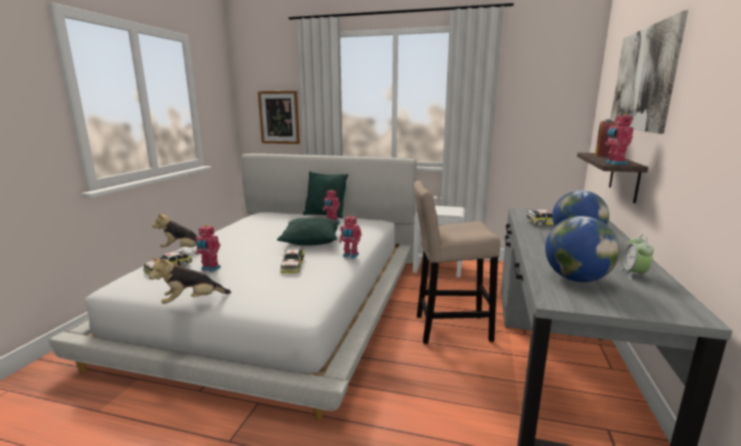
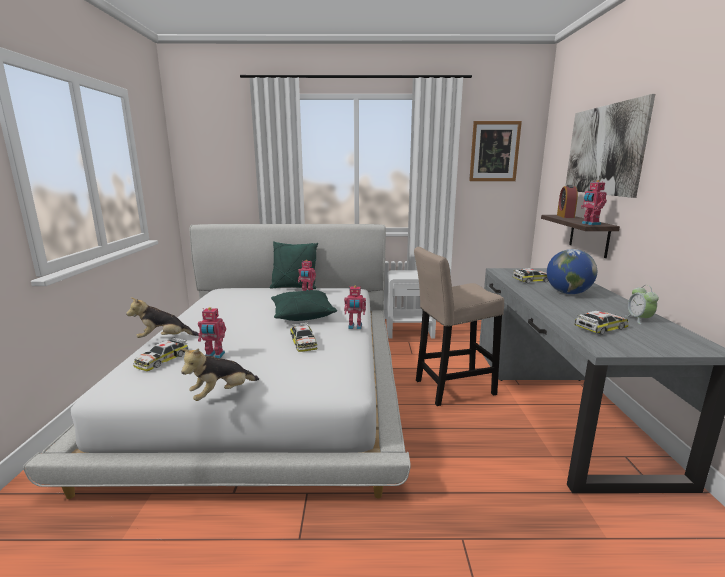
camera: 15 degrees left, 0 degrees up
(279, 117) = (228, 184): picture -> picture (494, 151)
(576, 279) = (601, 328): globe -> toy car

